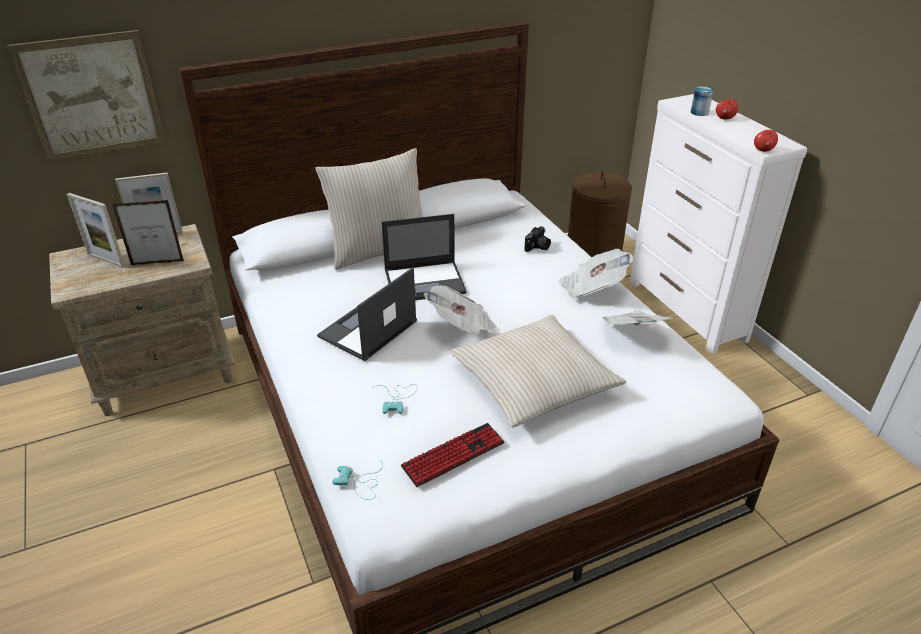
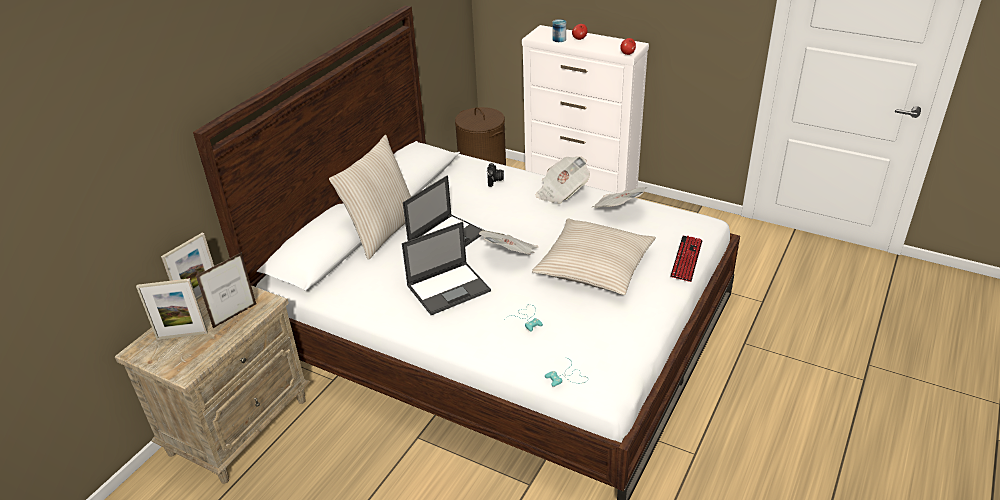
camera: 35 degrees left, 0 degrees up
(92, 96) = (128, 185): picture -> none
(367, 330) = (449, 288): laptop -> laptop turned 120 degrees counterclockwise
(453, 455) = (602, 331): keyboard -> keyboard (686, 259)

